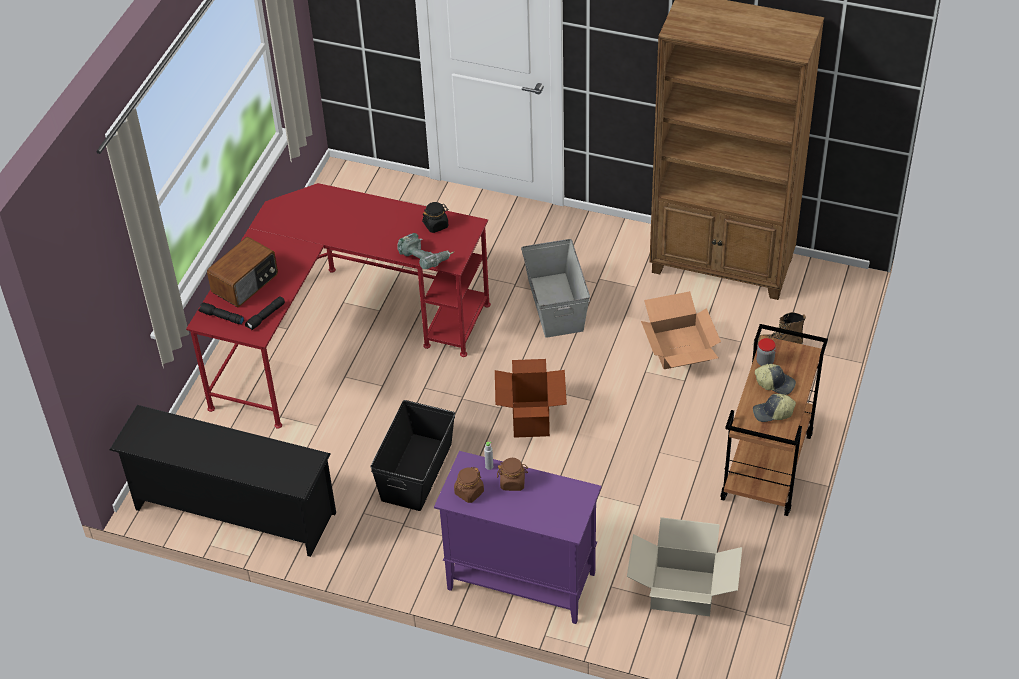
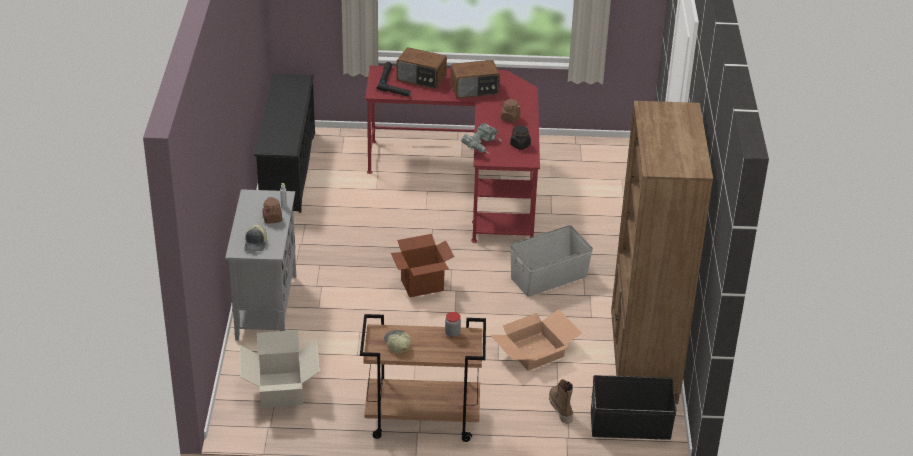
camera: 70 degrees right, 10 degrees down
(297, 239) = (475, 90): none -> radio
(417, 471) = (351, 241): black storage box -> black storage box (630, 425)
(469, 492) = (257, 201): brown jar -> brown jar (510, 118)
(520, 581) = (266, 306): purple cabinet -> grey cabinet
(775, 383) = (430, 341): cap -> cap (256, 243)

